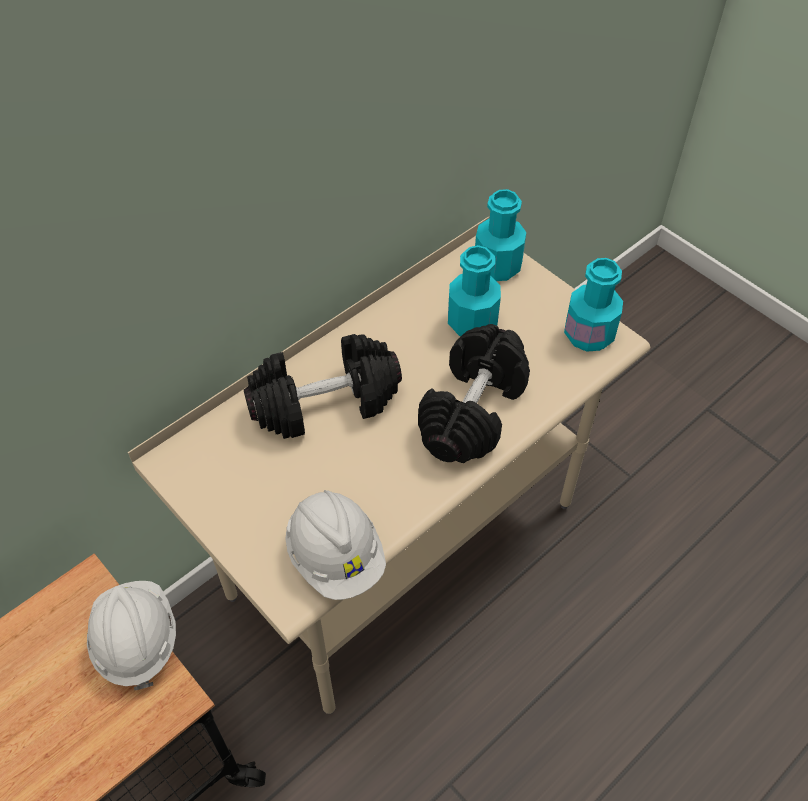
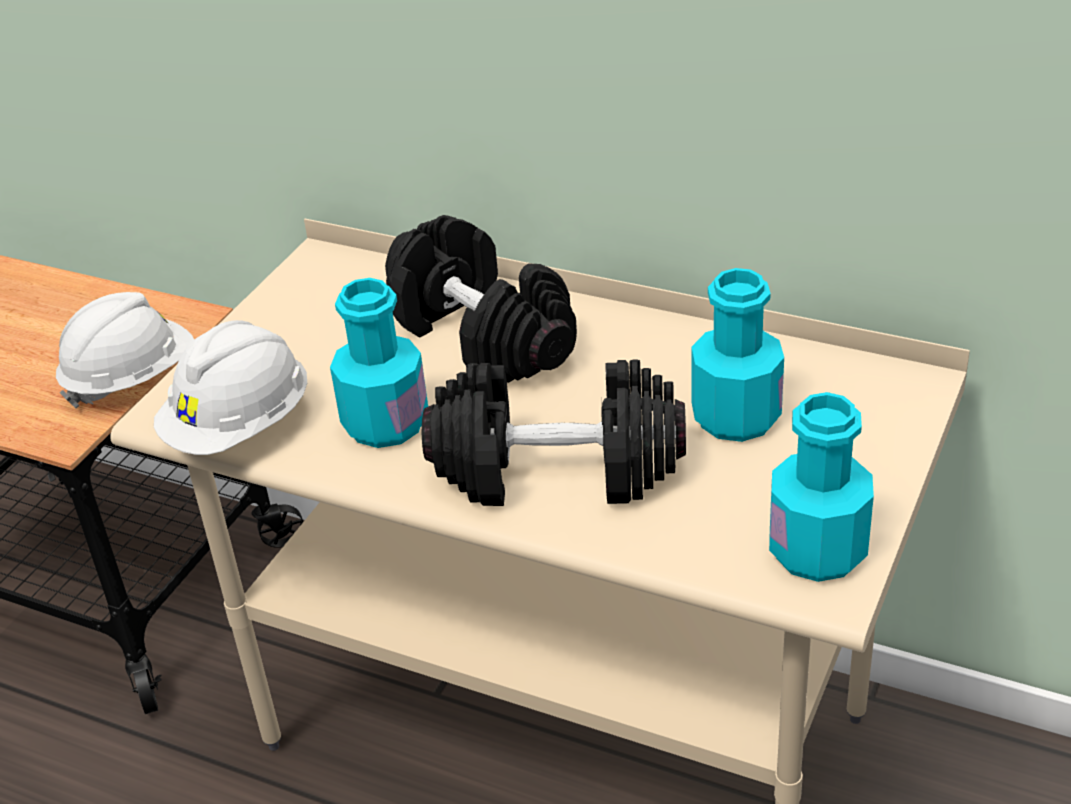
camera: 70 degrees right, 15 degrees down
(497, 266) = (883, 406): turquoise bottle -> turquoise bottle (385, 423)

